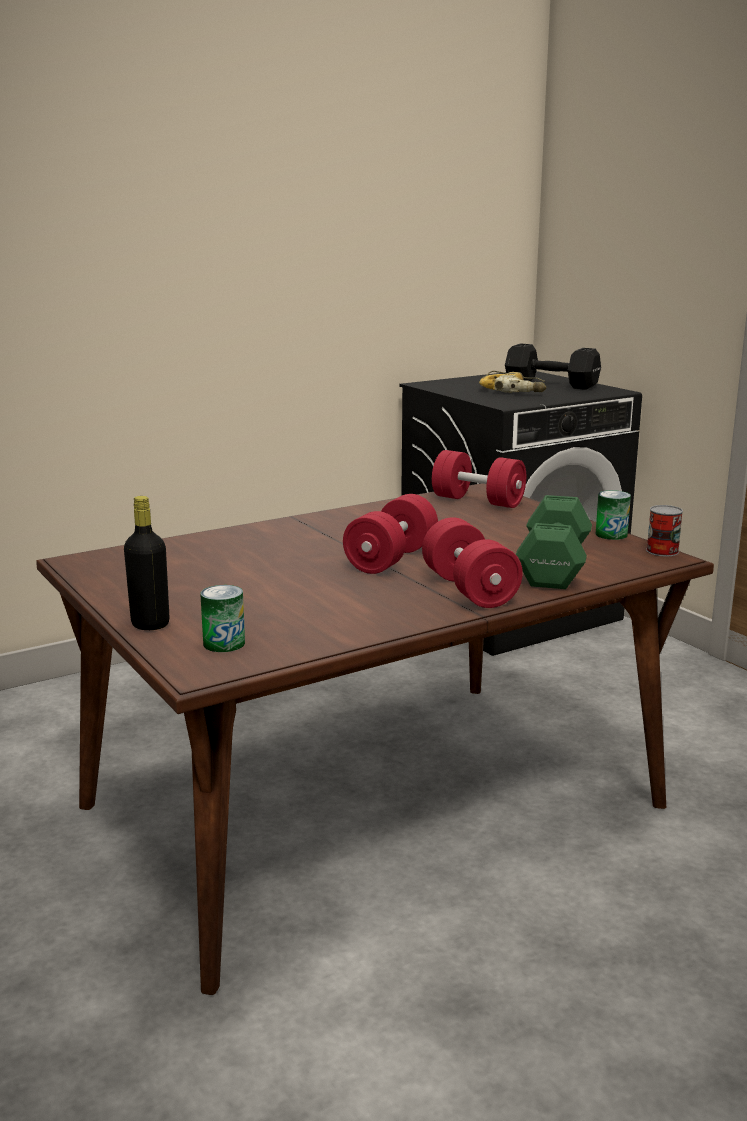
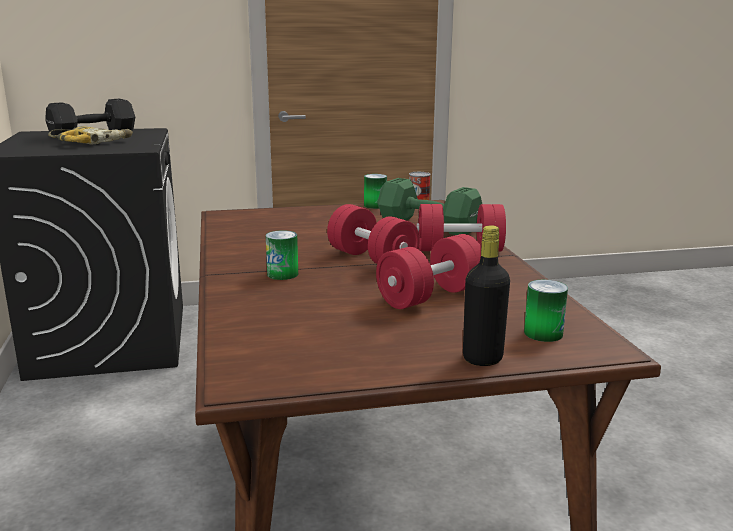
camera: 70 degrees left, 0 degrees up
(312, 536) = (282, 274): none -> can
(478, 501) = (254, 219): red dumbbell -> red dumbbell (431, 296)

